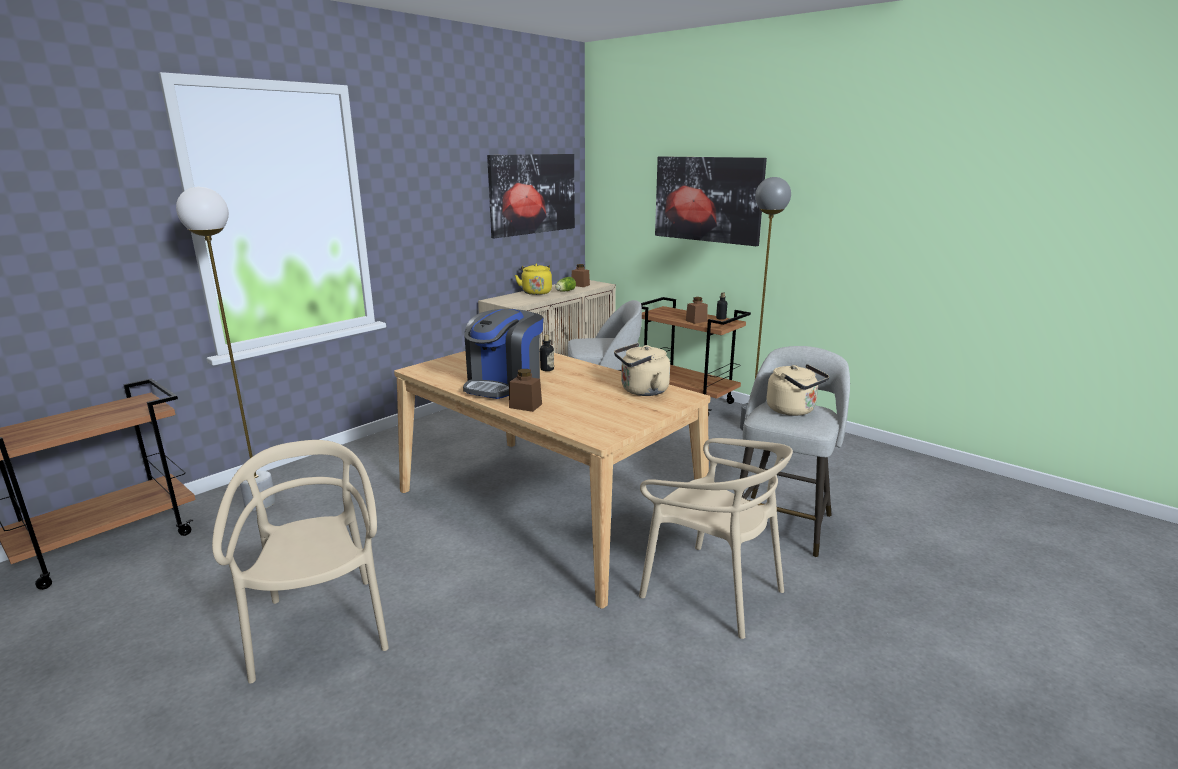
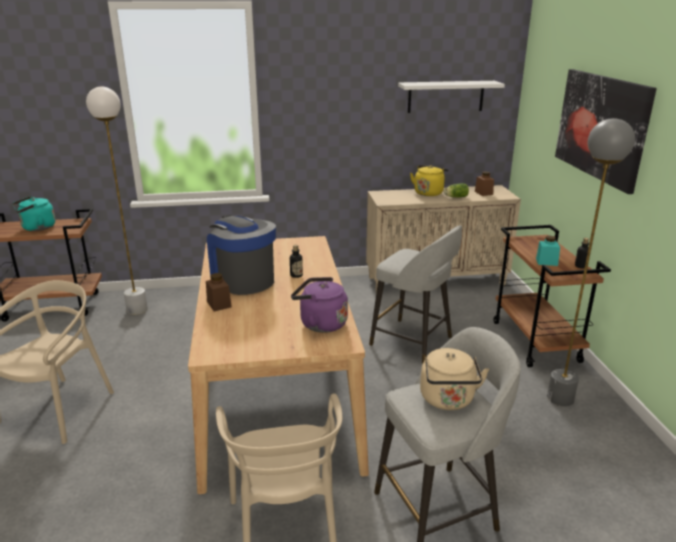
camera: 40 degrees right, 5 degrees up
(79, 420) = (36, 228): none -> turquoise kettle
(504, 385) = (242, 279): coffee machine -> coffee machine turned 75 degrees clockwise
(532, 194) = (445, 96): picture -> white shelf
(641, 391) = (320, 324): beige kettle -> purple kettle
(696, 321) = (546, 262): brown jar -> turquoise jar

